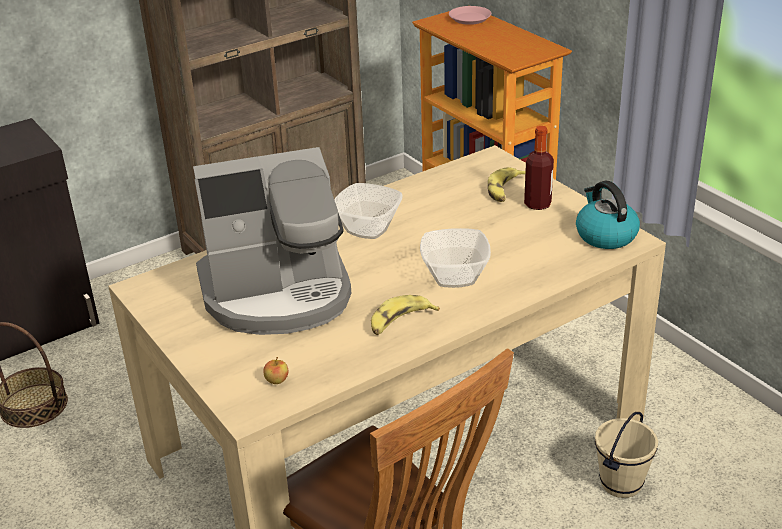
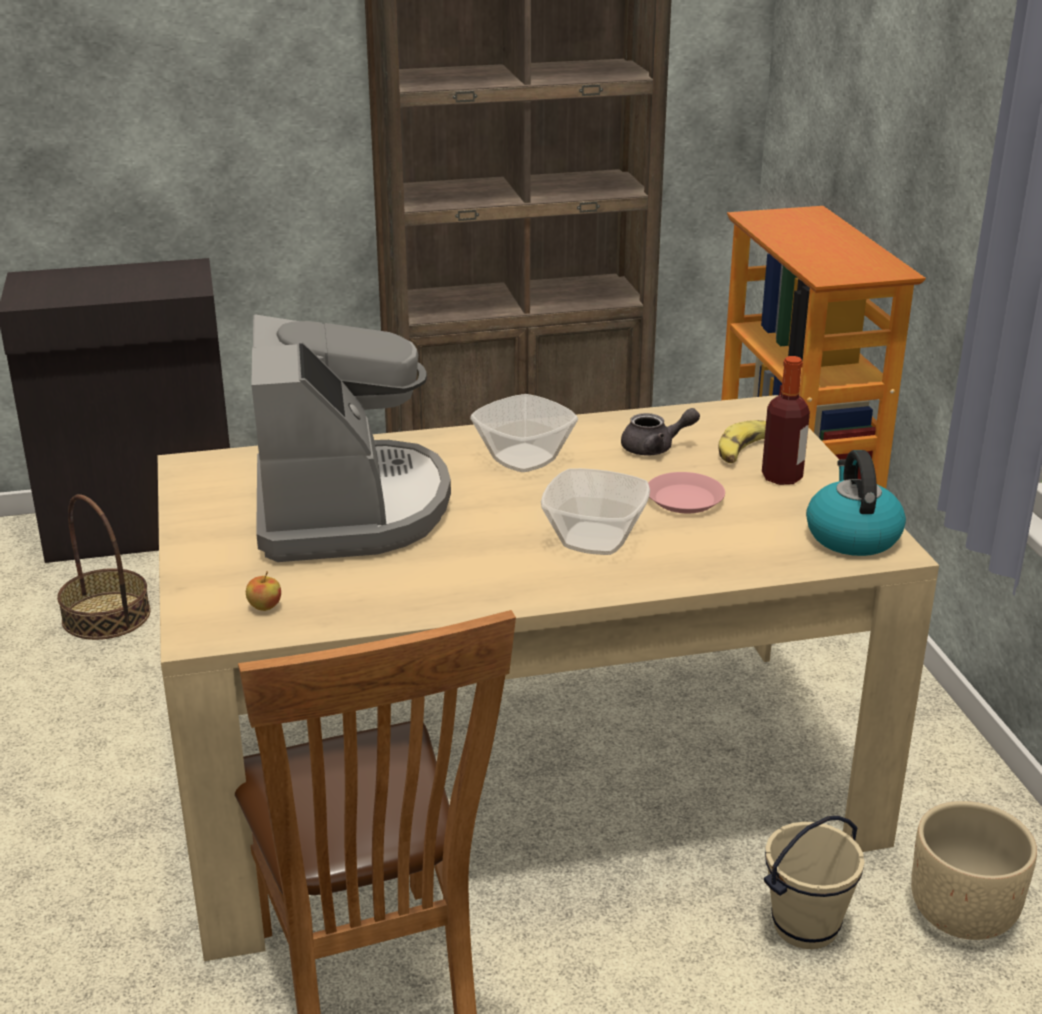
camera: 20 degrees right, 5 degrees down
(278, 293) = (348, 508): coffee machine -> coffee machine turned 105 degrees counterclockwise
(400, 322) = (476, 577): banana -> none
(446, 201) = (655, 448): none -> grey teapot
(470, 18) = (810, 220): pink plate -> pink plate (685, 499)
(702, 448) = (963, 914): none -> beige planter

